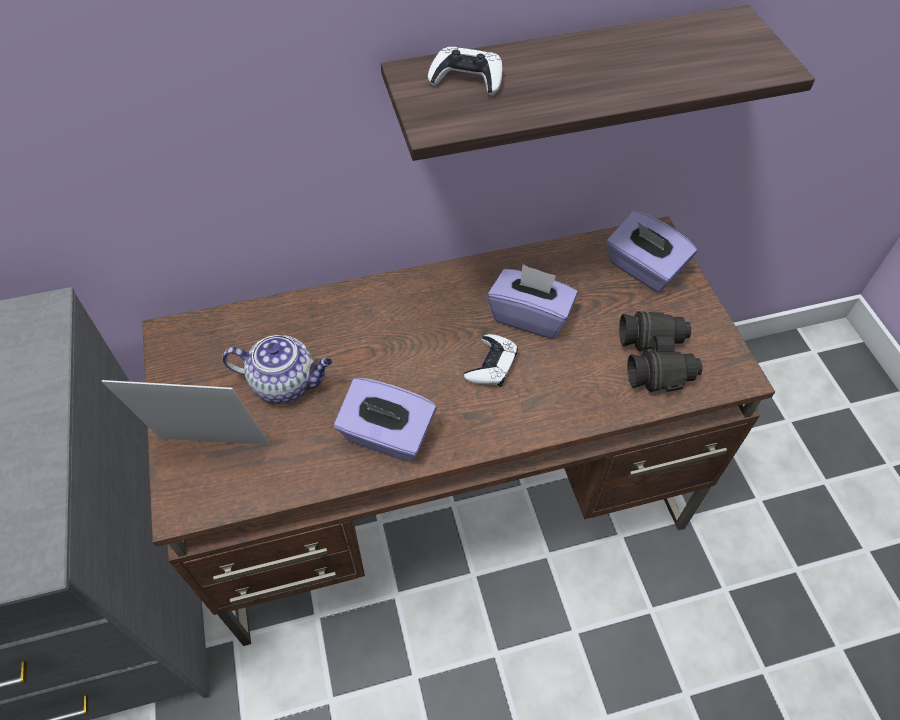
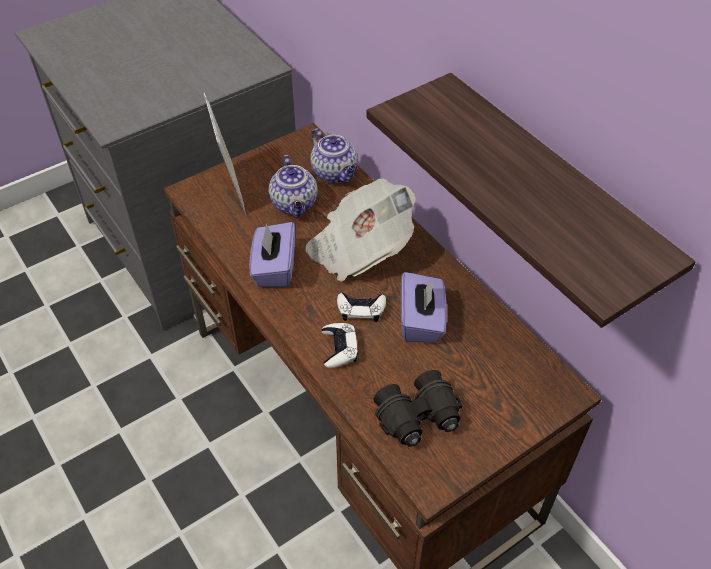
camera: 70 degrees right, 5 degrees down
(255, 325) = (335, 173): none -> teapot
(397, 338) = (359, 248): none -> newspaper
(467, 78) = (458, 115): white game controller -> white game controller (339, 348)
(643, 269) = (519, 390): purple tissue box -> none

